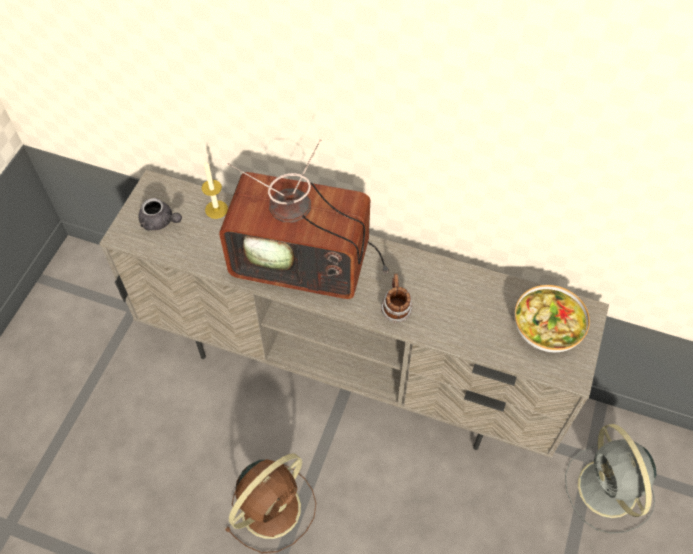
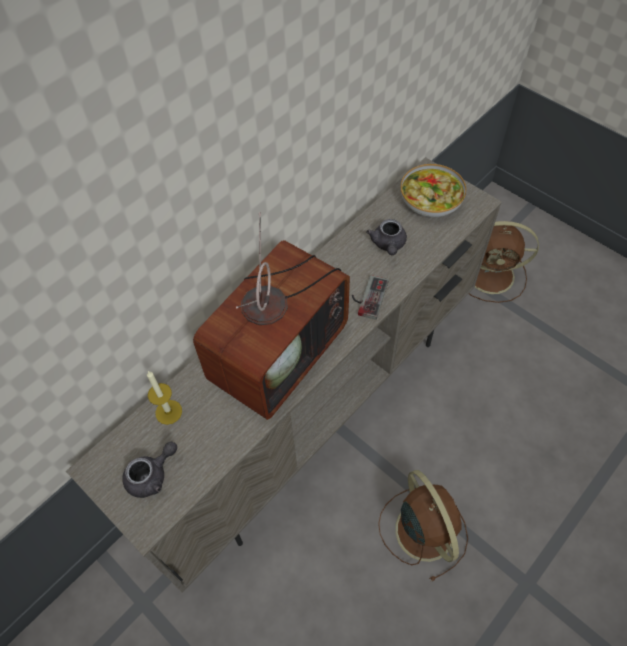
camera: 65 degrees left, 0 degrees up
(395, 309) = (367, 296): mug -> game controller
(467, 307) = (388, 245): none -> grey teapot
(608, 491) = (493, 275): grey fan -> brown fan

